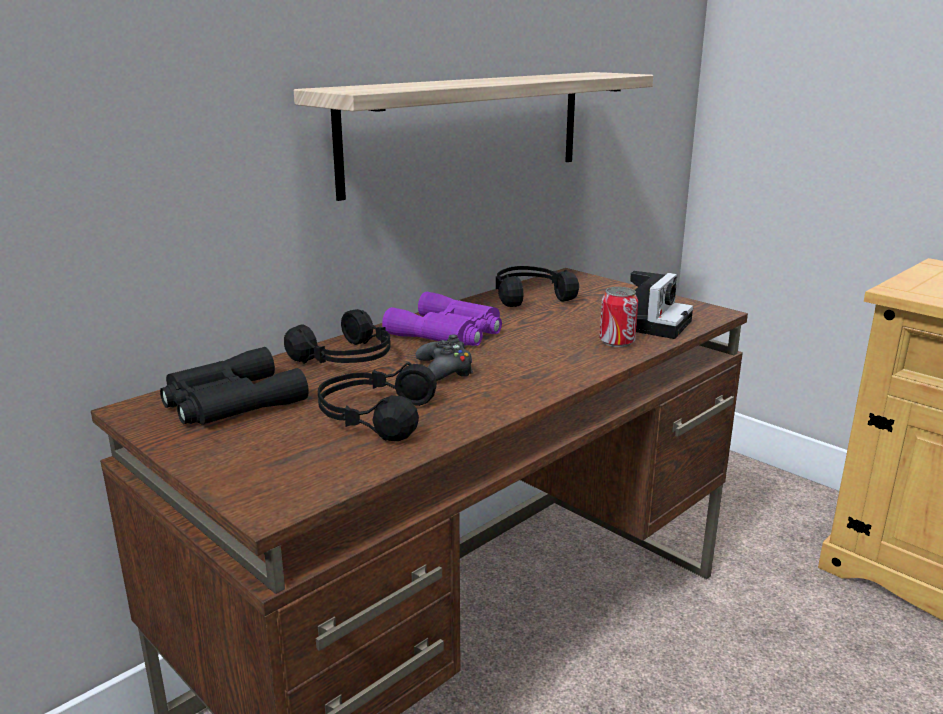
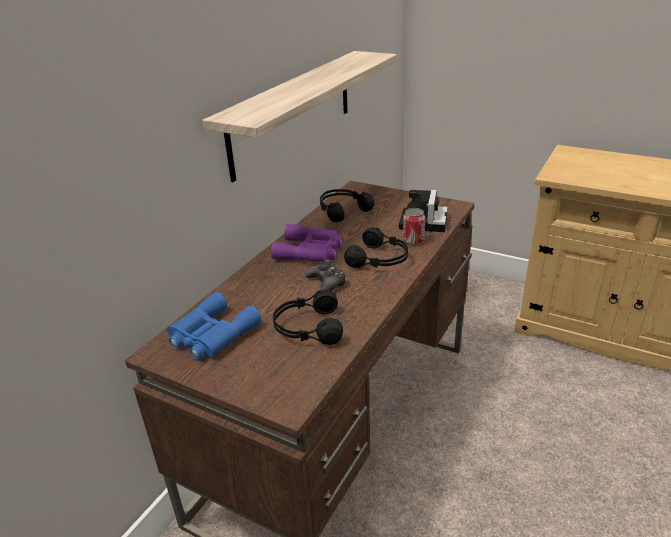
camera: 15 degrees left, 10 degrees up
(229, 402) = (211, 335): black binoculars -> blue binoculars
(347, 358) = (262, 285): black headphones -> black headphones (380, 259)

